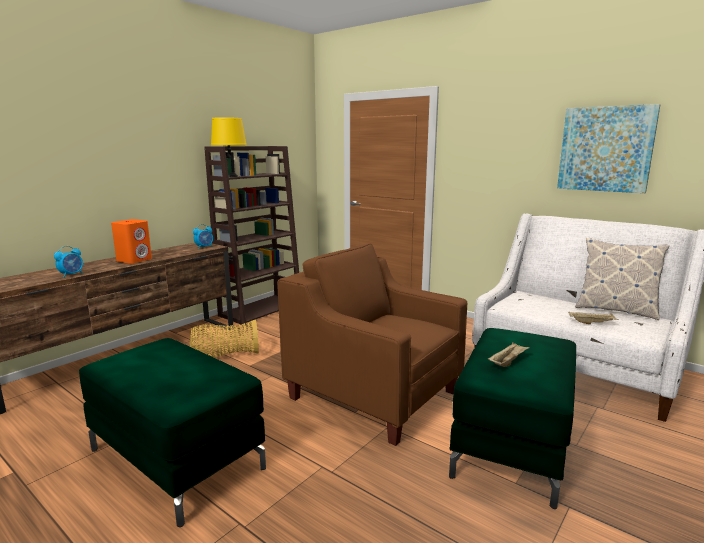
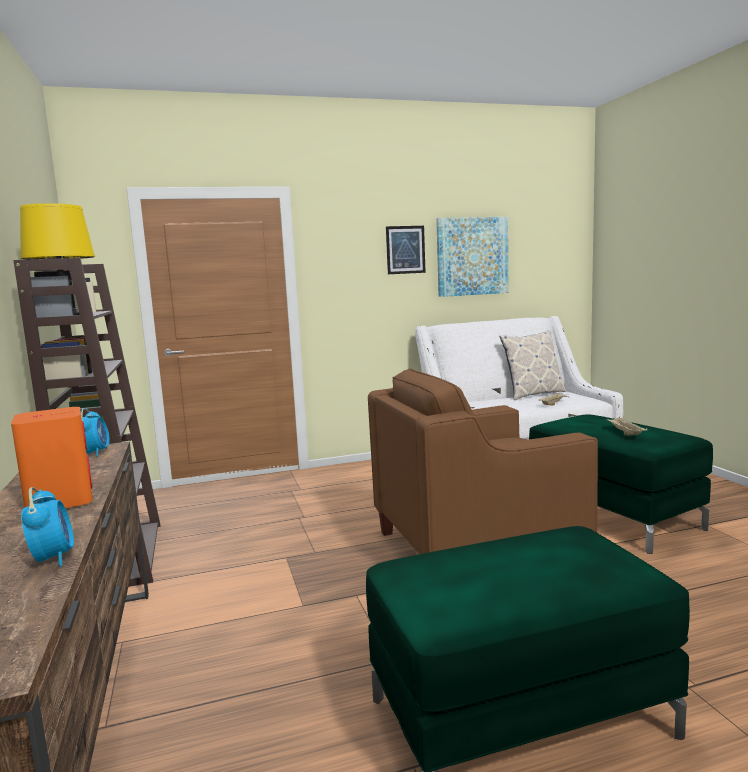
camera: 55 degrees left, 5 degrees down
(225, 355) = (239, 619): basket -> none
(530, 140) = (405, 250): none -> picture

